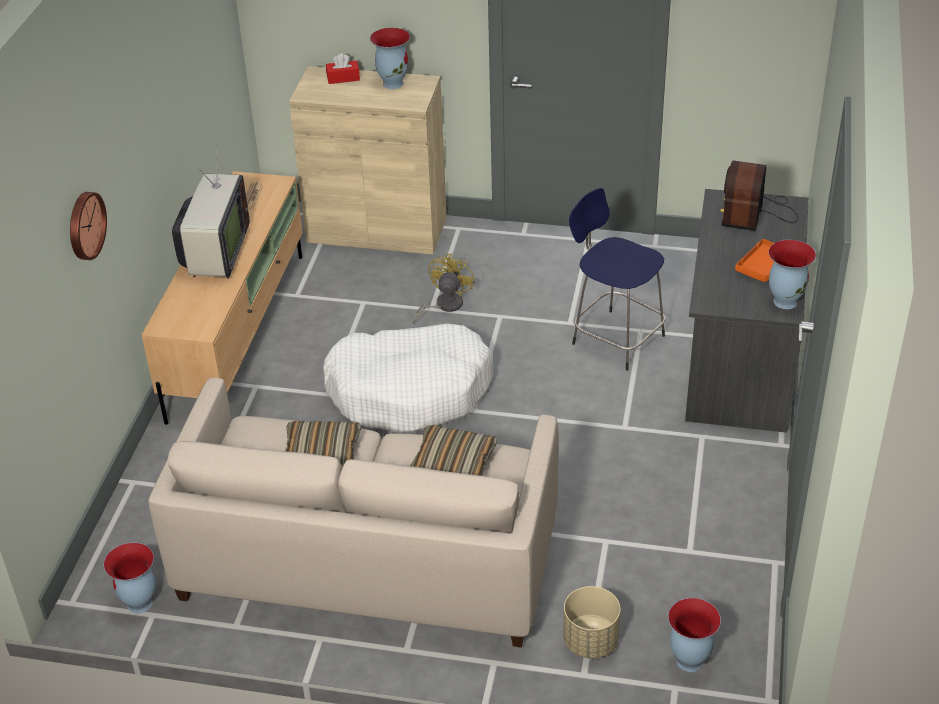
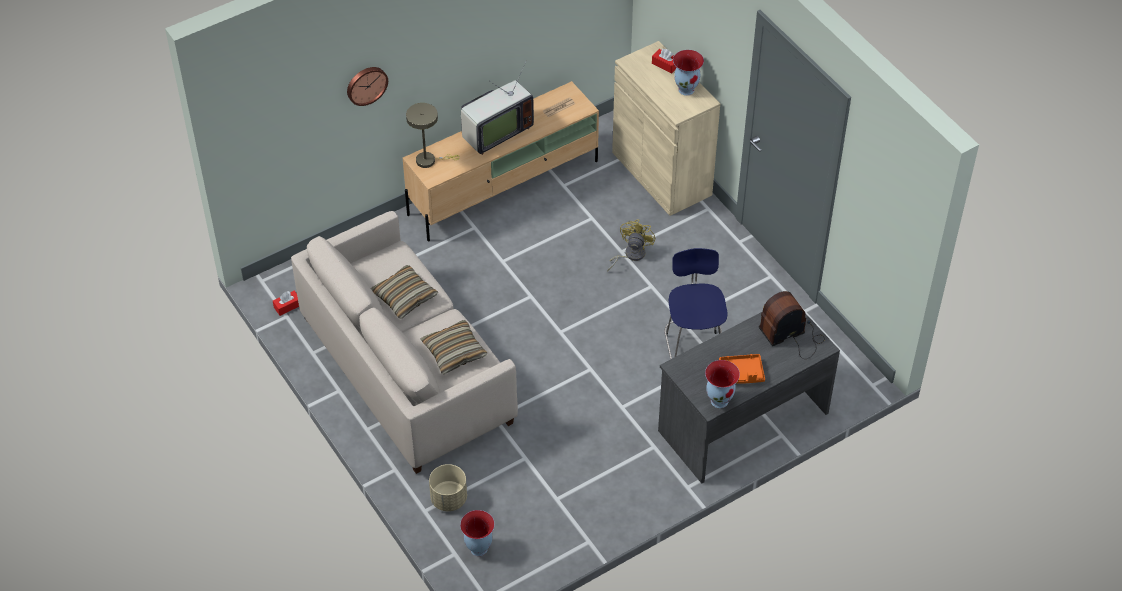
camera: 45 degrees right, 10 degrees up
(140, 604) = (287, 306): vase -> red tissue box
(177, 318) = (429, 160): none -> beige table lamp
(410, 391) = (544, 294): white dog bed -> none
(444, 306) = (630, 255): yellow fan -> yellow fan turned 45 degrees counterclockwise

